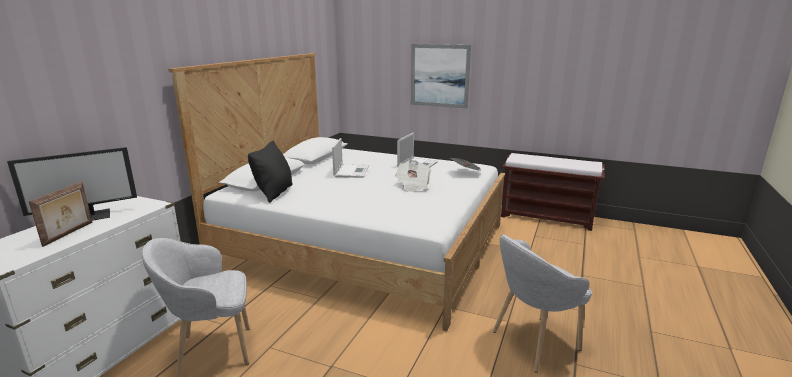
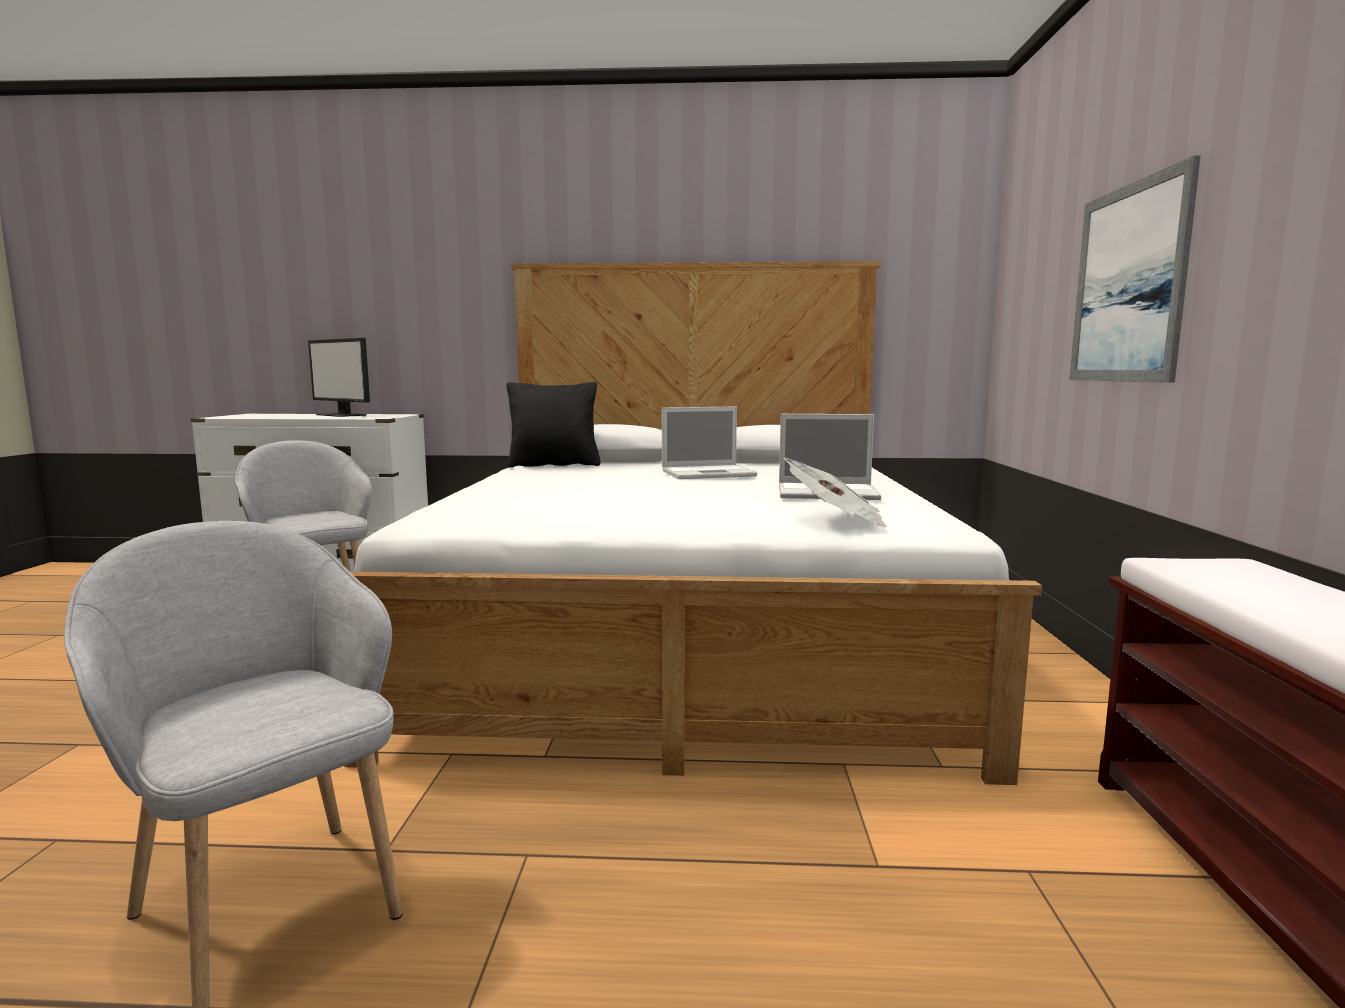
camera: 70 degrees right, 10 degrees down
(69, 234) = (292, 416): picture frame -> none
(412, 185) = (659, 497): newspaper -> none

